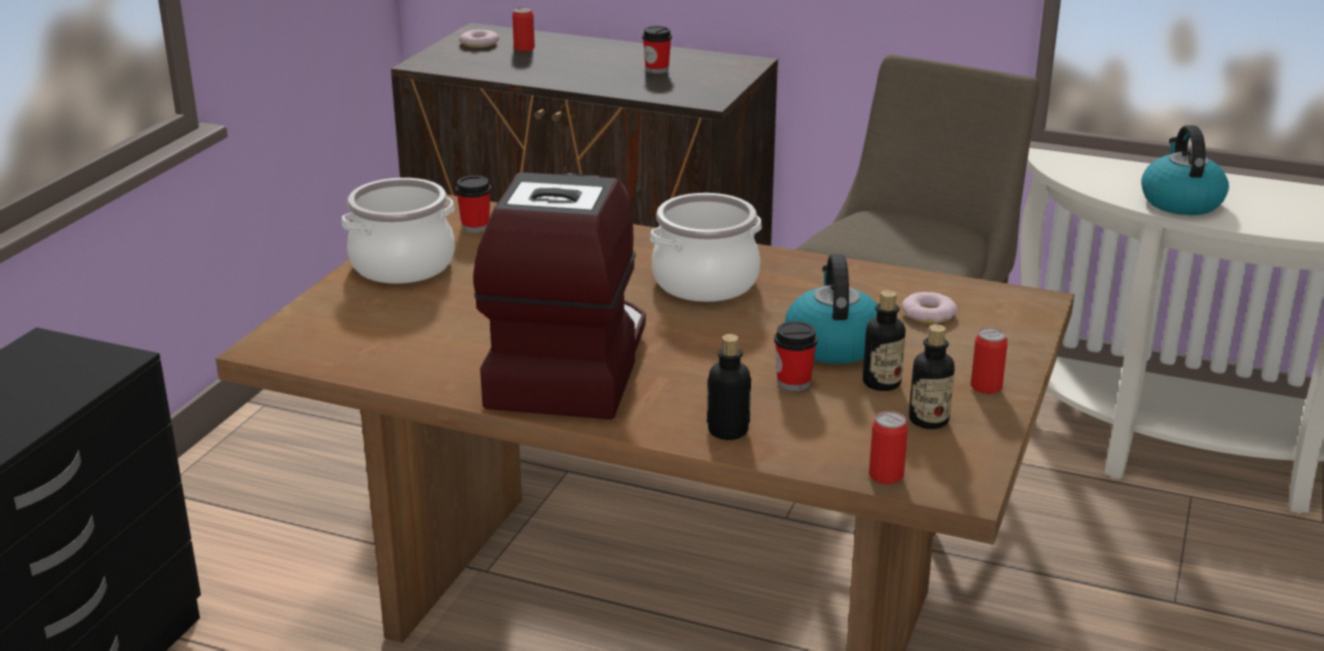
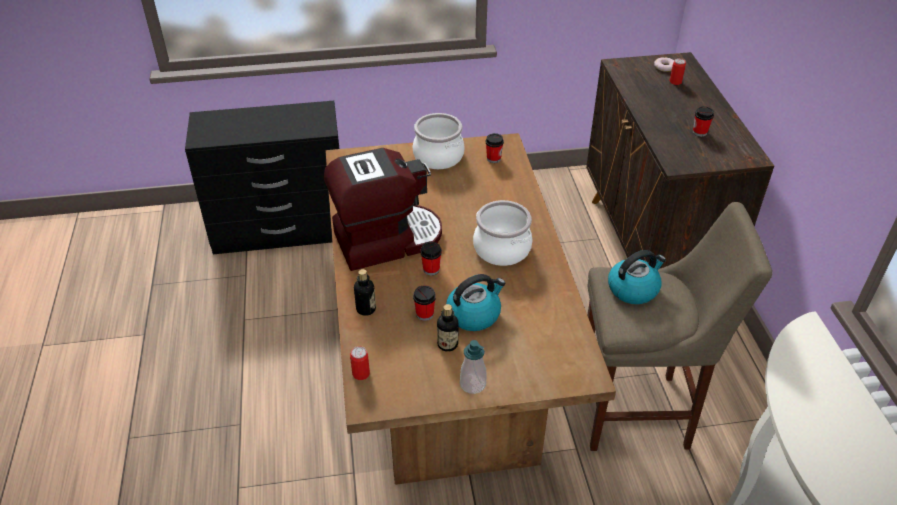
camera: 60 degrees right, 15 degrees up
(690, 349) = (431, 269): none -> cup
(928, 420) = (422, 373): bottle -> none
(929, 314) = (537, 338): donut -> none
(986, 387) = (473, 384): can -> soap dispenser
(1180, 201) = (806, 409): kettle -> kettle (633, 289)

